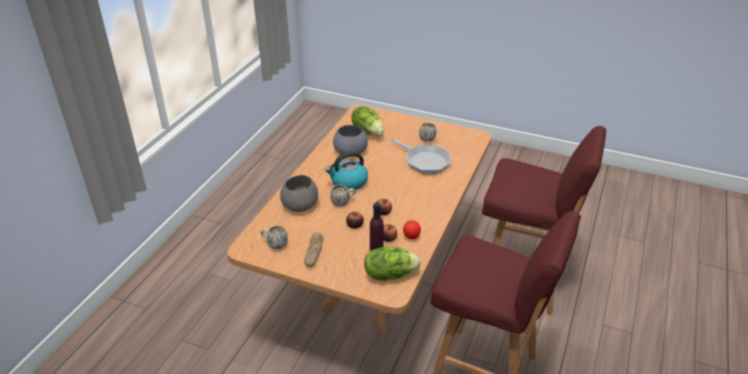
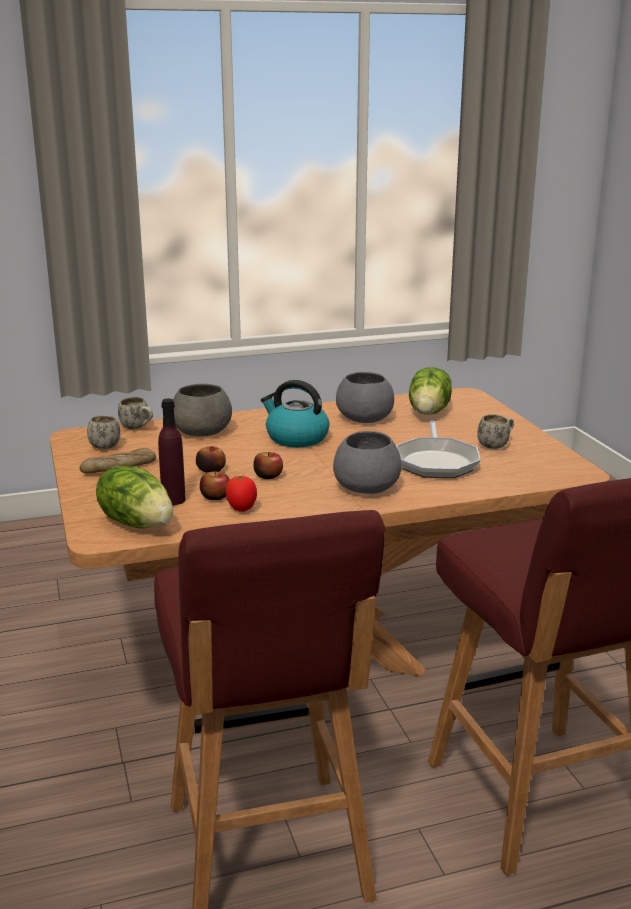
camera: 50 degrees right, 15 degrees down
(343, 202) = (247, 449): white mug -> white mug (138, 428)
(428, 192) = (366, 486): none -> grey bowl

